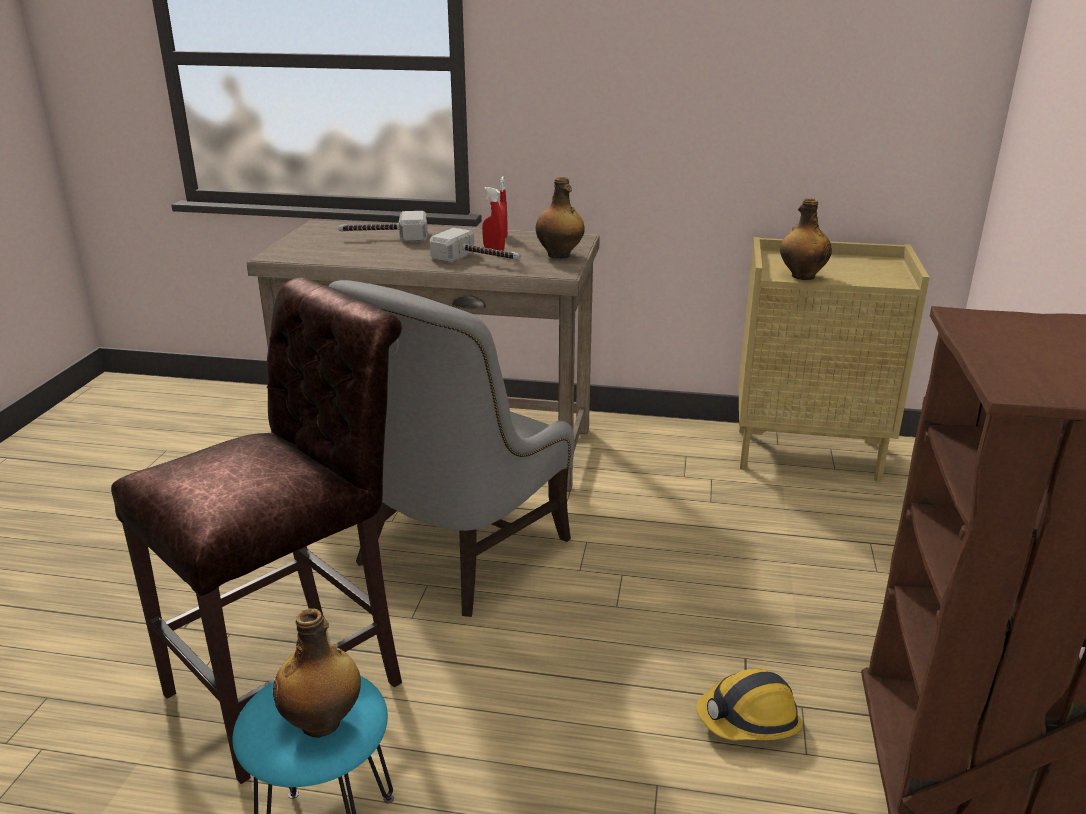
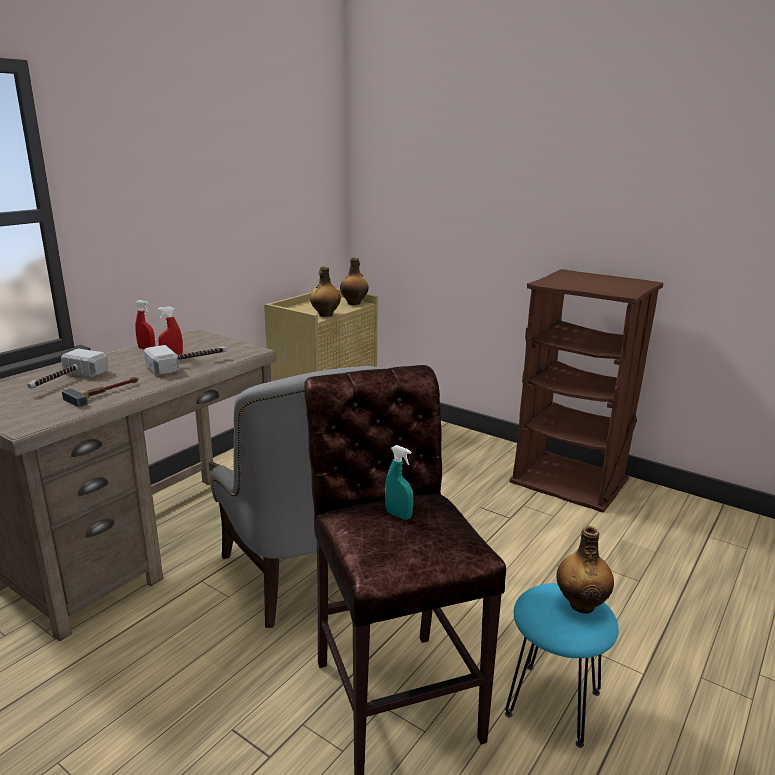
camera: 65 degrees left, 5 degrees down
(246, 459) = (398, 515): none -> turquoise spray bottle
(370, 256) = (106, 393): none -> hammer
(559, 255) = (219, 344): bottle -> bottle (354, 303)
(749, 719) = (524, 522): hard hat -> none

